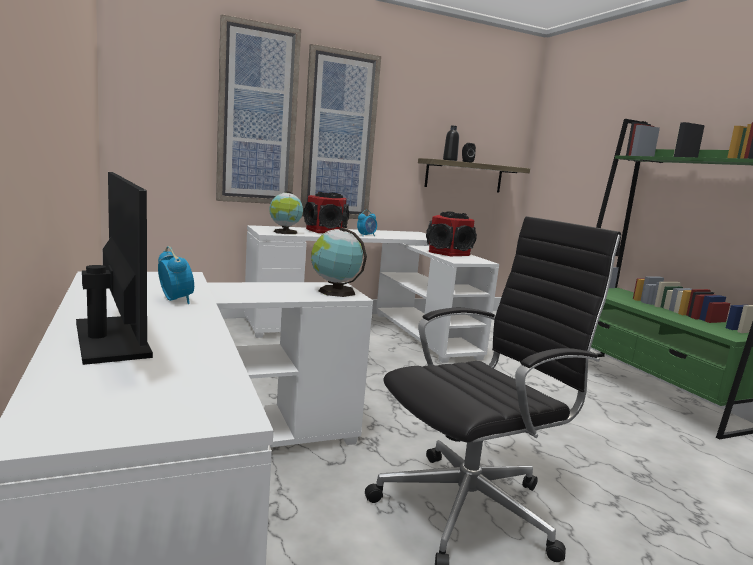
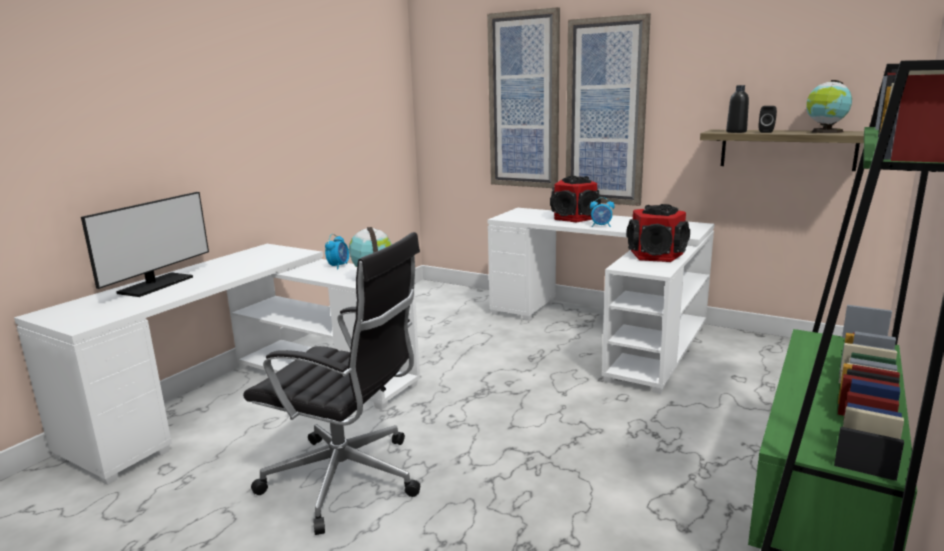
camera: 55 degrees right, 5 degrees up
(175, 300) = (242, 269): alarm clock -> alarm clock (339, 266)
(285, 232) = (521, 218): globe -> globe (825, 132)

